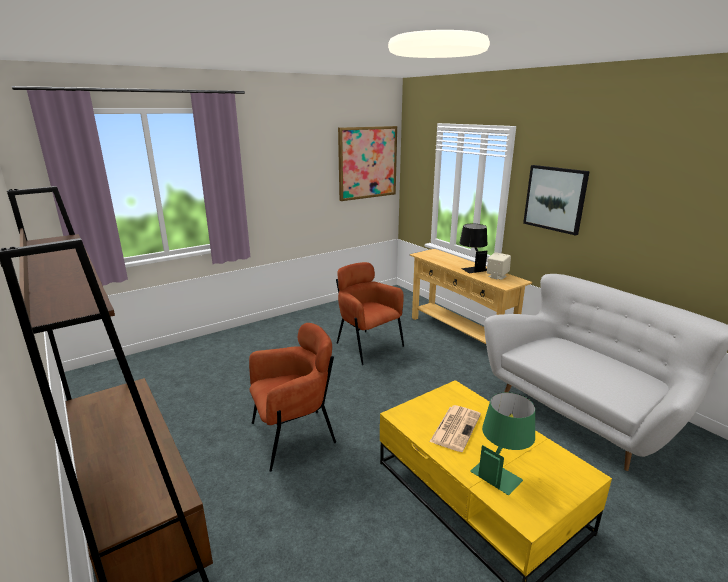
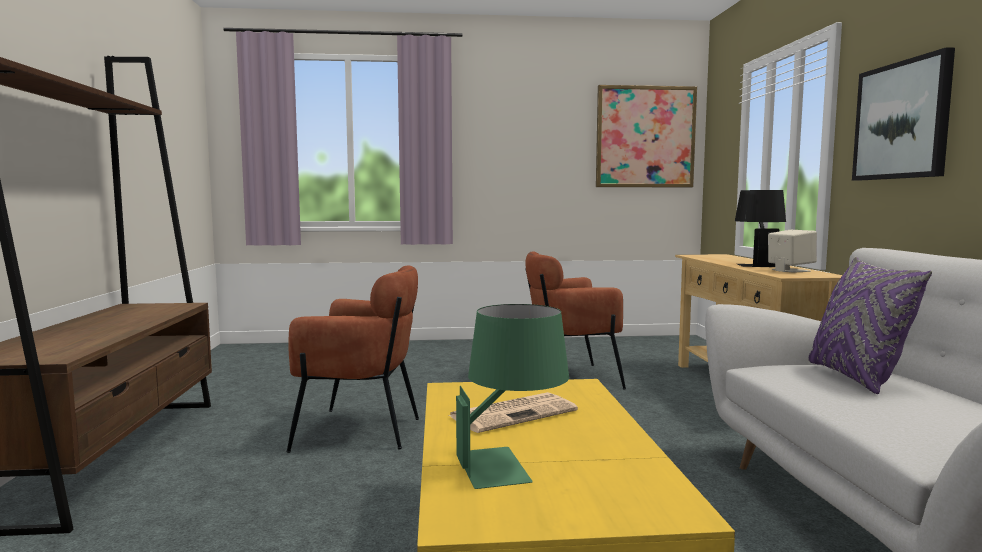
camera: 30 degrees right, 15 degrees down
(367, 346) = (571, 378): brown armchair -> brown armchair turned 90 degrees counterclockwise
(561, 351) = (855, 377): none -> purple pillow

